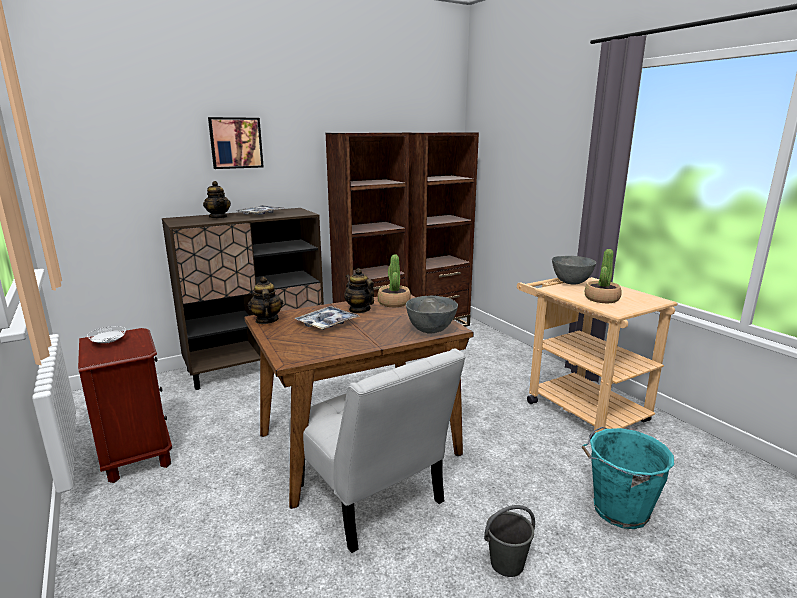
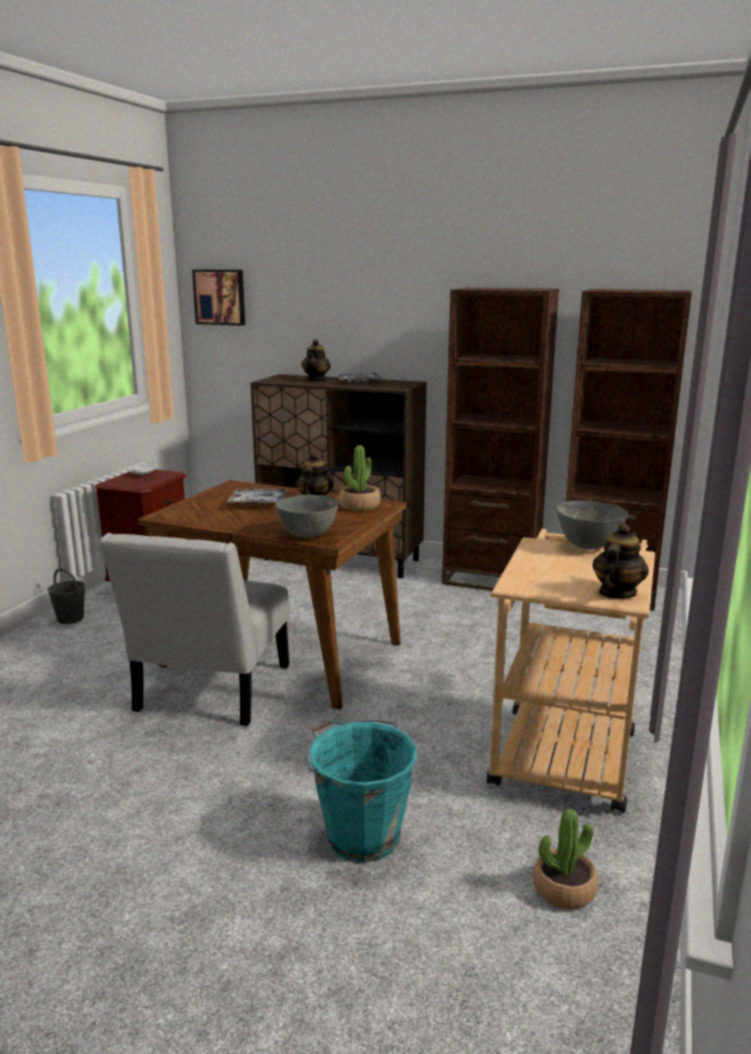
camera: 50 degrees right, 0 degrees up
(235, 143) = (361, 297): picture -> picture (220, 297)
(266, 320) = (231, 487): teapot -> teapot (616, 593)
(506, 563) = (193, 788): grey bucket -> grey bucket (70, 618)
(601, 299) = (553, 571): potted plant -> potted plant (564, 889)

